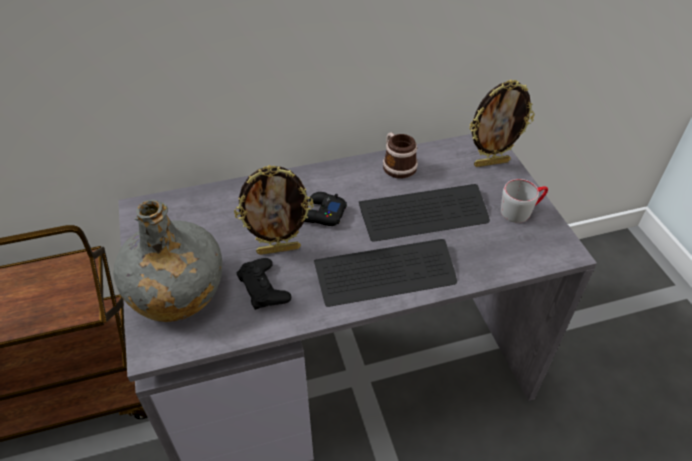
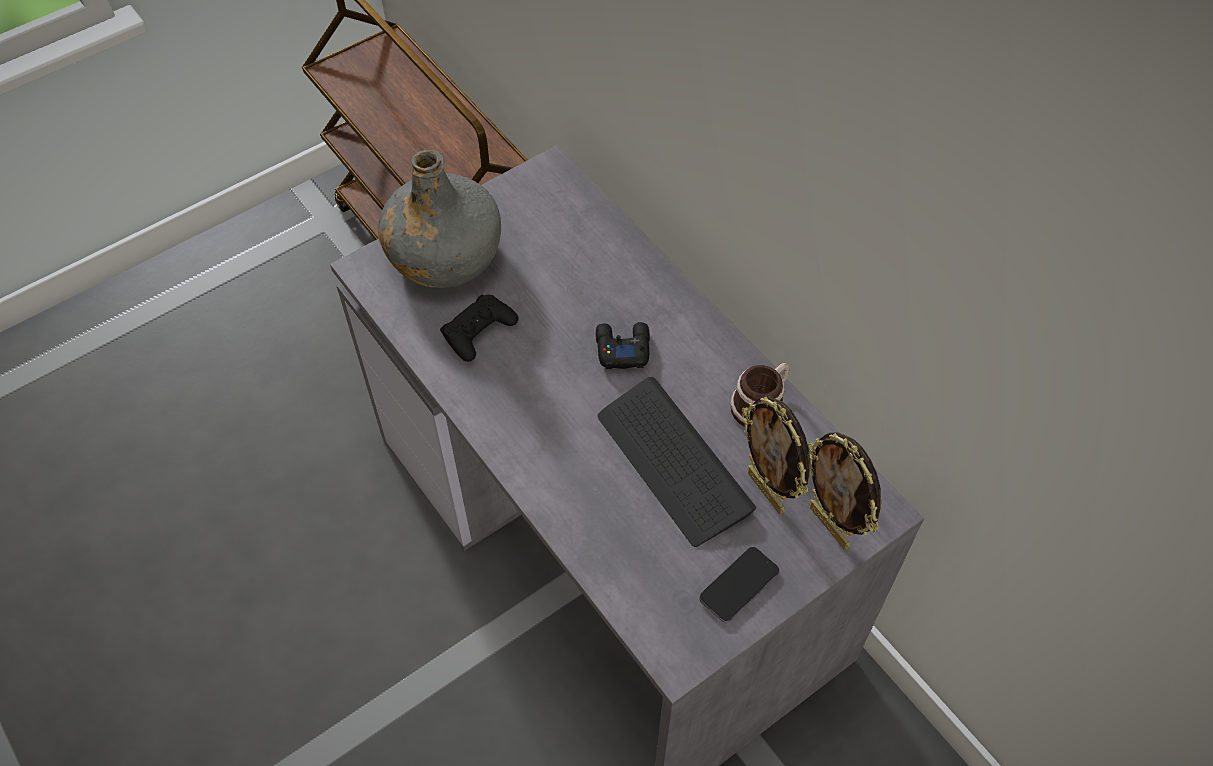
camera: 70 degrees right, 10 degrees up
(279, 249) = (543, 324): picture frame -> picture frame (767, 491)
(385, 274) = (547, 446): keyboard -> none
(521, 210) = (739, 586): grey mug -> phone

